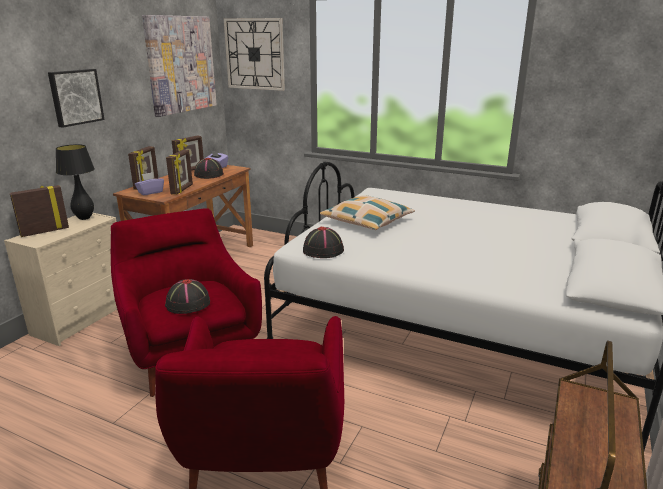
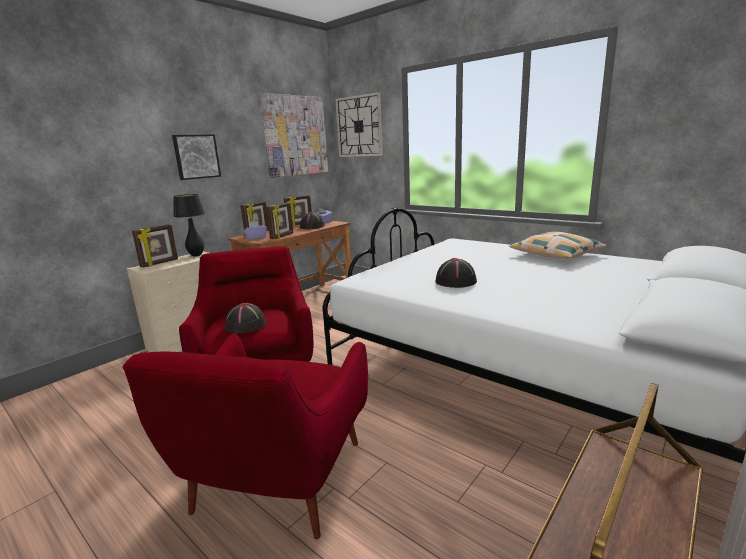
camera: 15 degrees right, 5 degrees down
(44, 231) = (160, 263): picture frame -> picture frame turned 150 degrees clockwise
(323, 250) = (375, 283): black hat -> black hat (456, 282)
(367, 221) = (432, 262): pillow -> pillow (555, 255)

